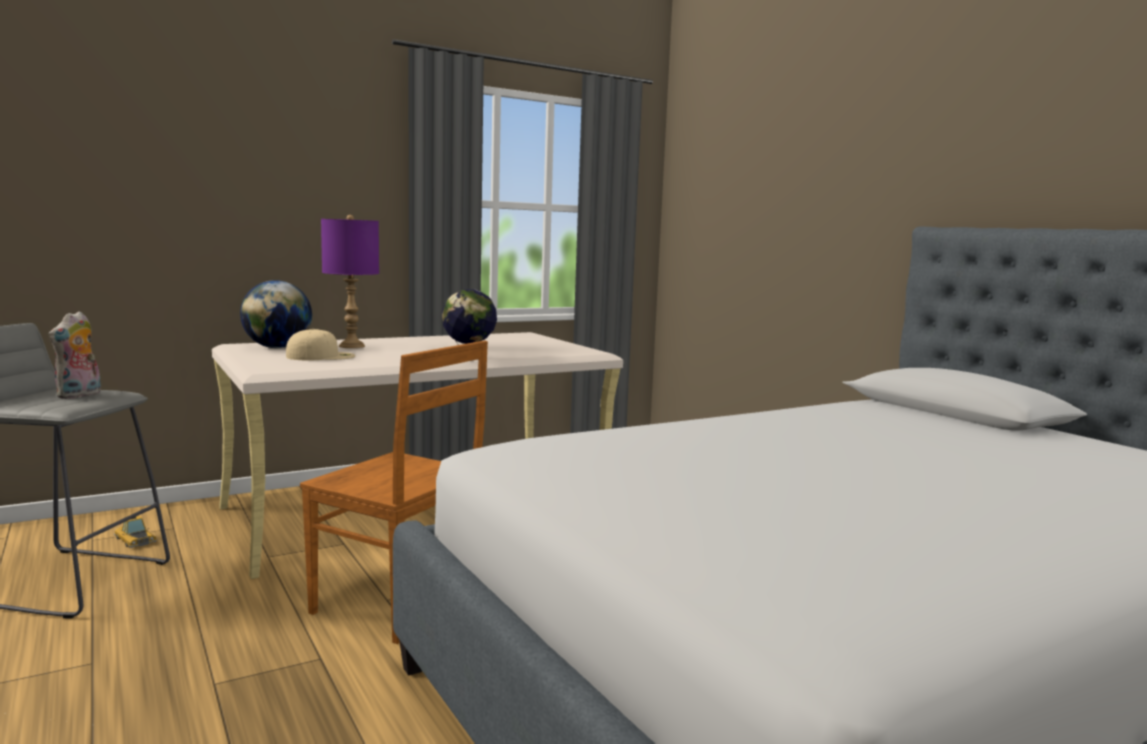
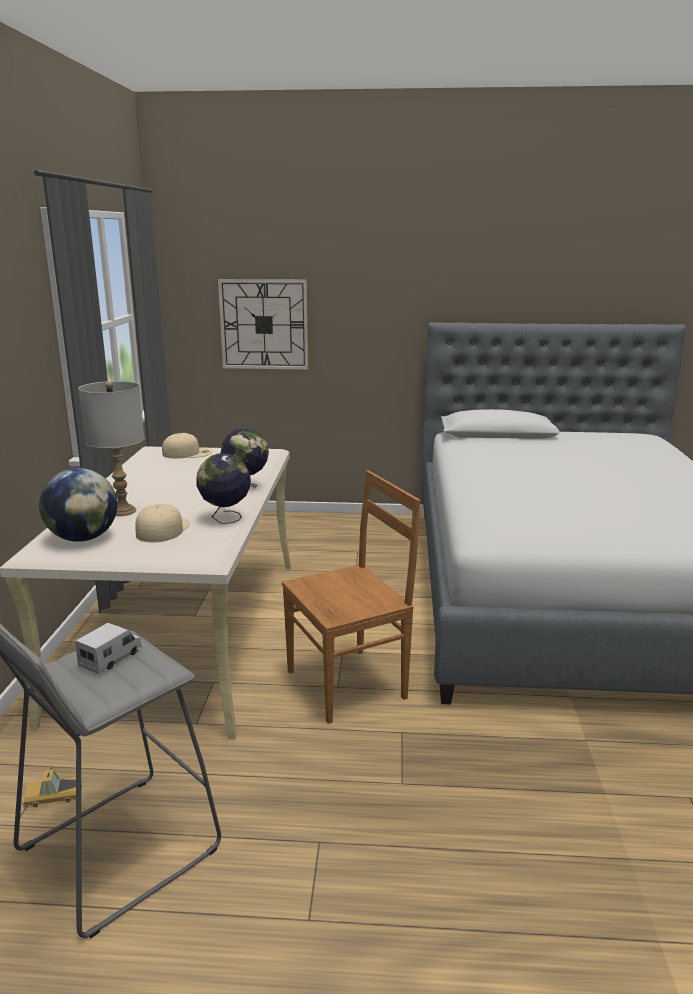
camera: 55 degrees left, 10 degrees up
(79, 395) = (111, 658): plush toy -> toy truck
(352, 346) = (123, 511): purple table lamp -> grey table lamp
(369, 363) = (225, 519): none -> globe
(535, 339) = (187, 453): none -> beige cap
(743, 230) = (264, 324): none -> wall clock

